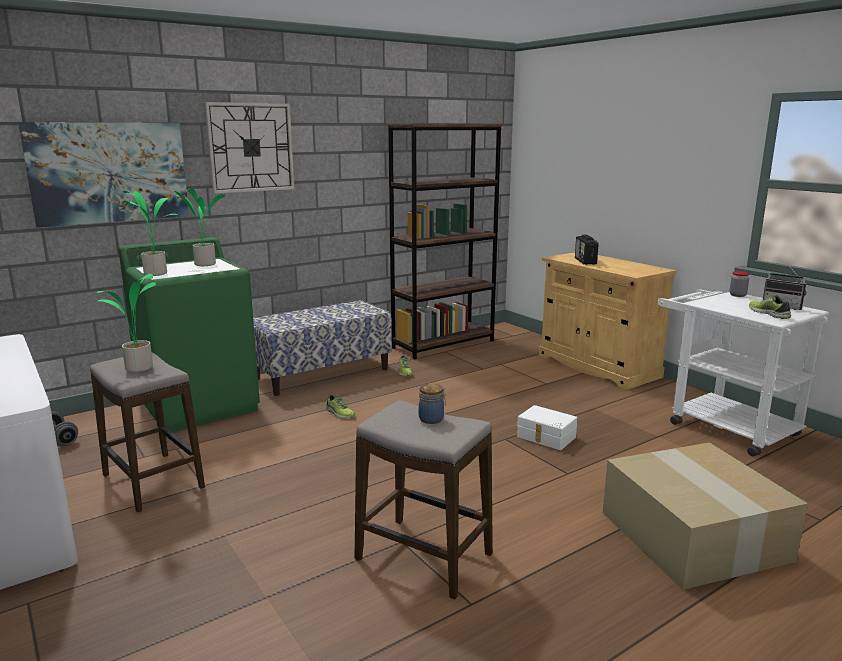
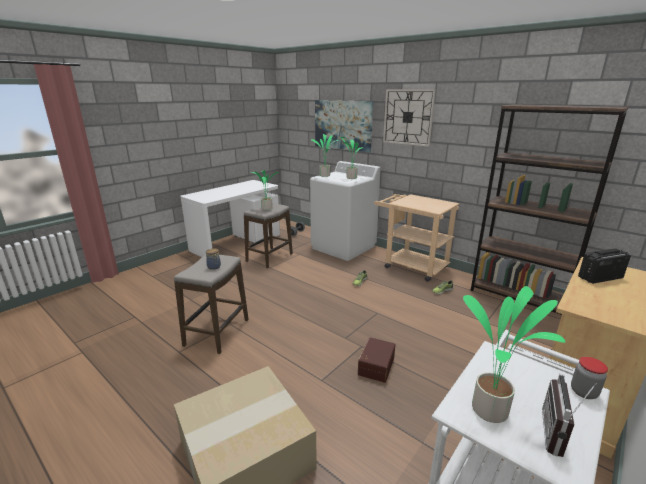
camera: 75 degrees right, 5 degrees up
(200, 405) = (343, 247): green washing machine -> white washing machine
(322, 373) = (410, 266): bench -> beige cart
(545, 437) = (375, 365): white storage box -> brown storage box
(769, 314) = (492, 410): shoe -> potted plant

